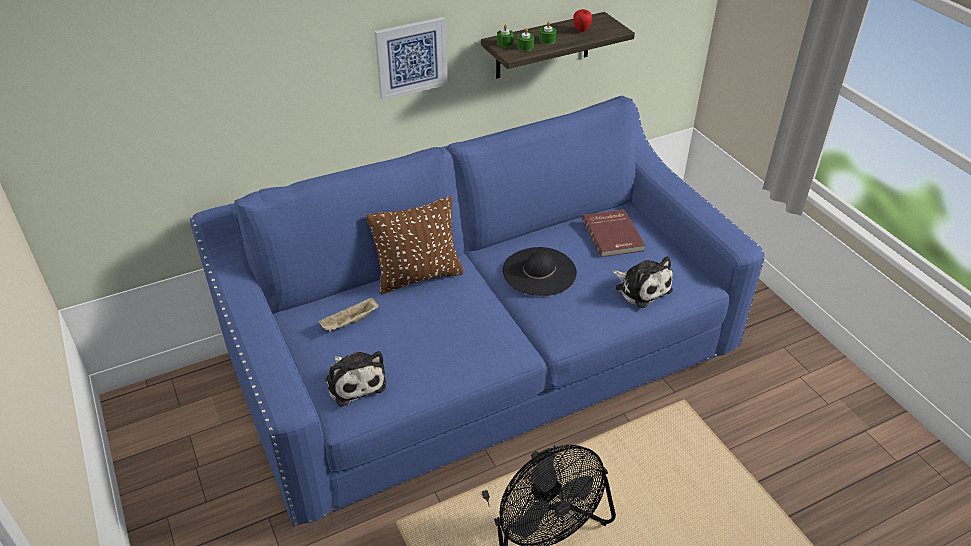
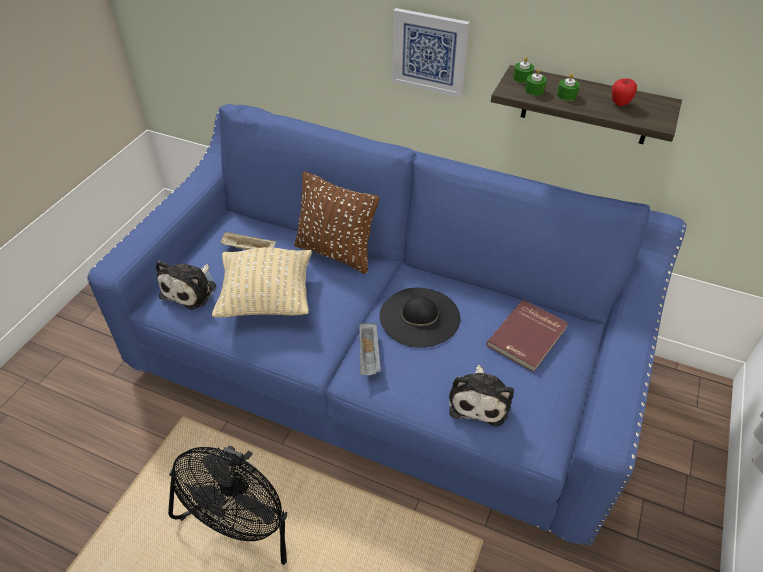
camera: 50 degrees right, 5 degrees up
(424, 341) = (267, 299): none -> beige pillow
(547, 317) = (369, 356): none -> grey tray

